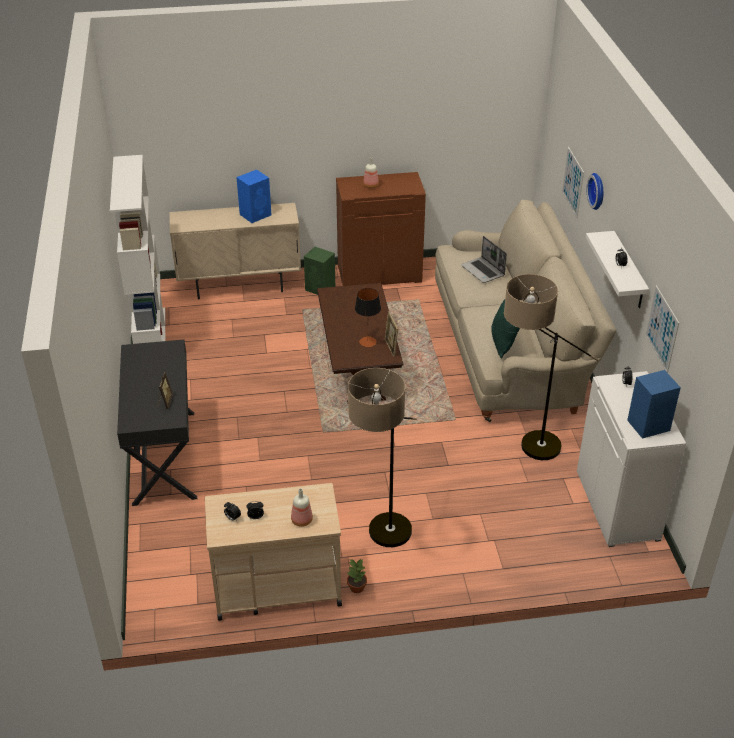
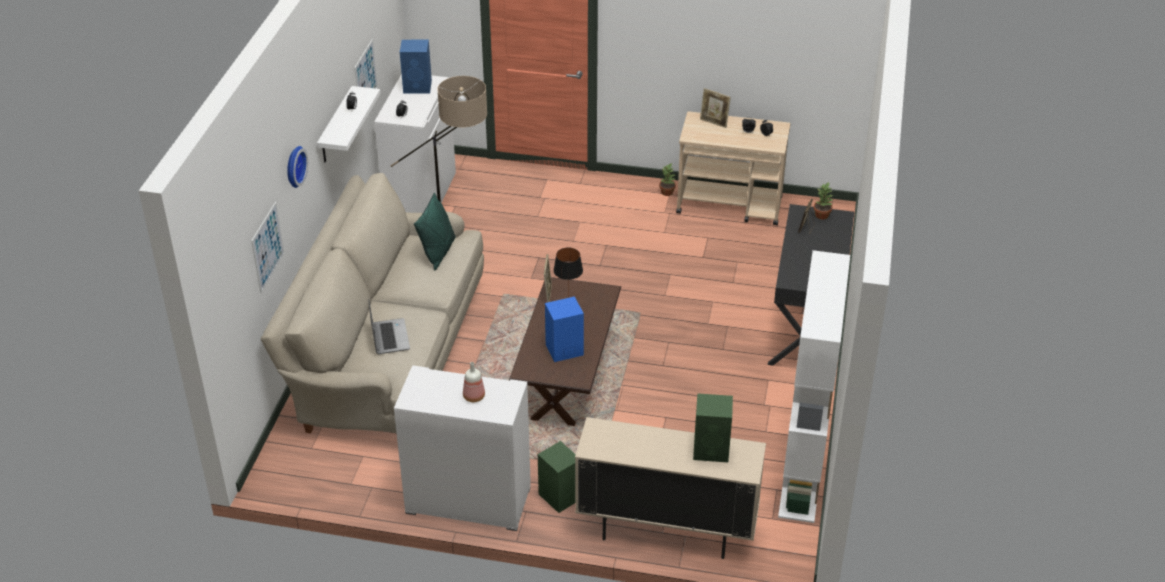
camera: 160 degrees left, 0 degrees up
(150, 420) = (822, 215): none -> potted plant
(205, 222) = (712, 450): none -> green speaker
(256, 214) = (638, 446): blue speaker -> blue speaker (563, 350)
(301, 521) = (714, 123): bottle -> picture frame
(380, 273) = (467, 501): brown cabinet -> white cabinet
(381, 542) = (632, 215): floor lamp -> none

